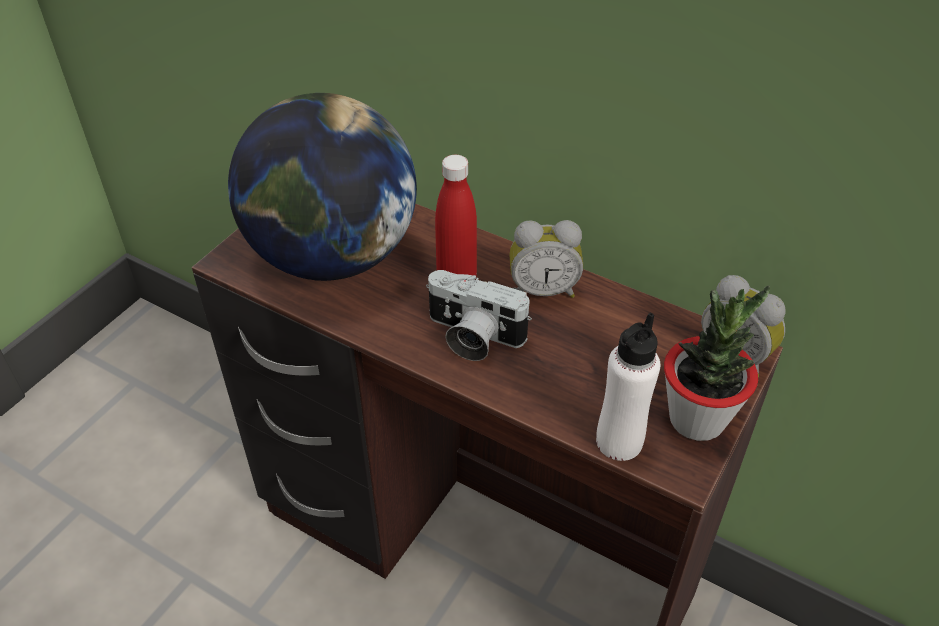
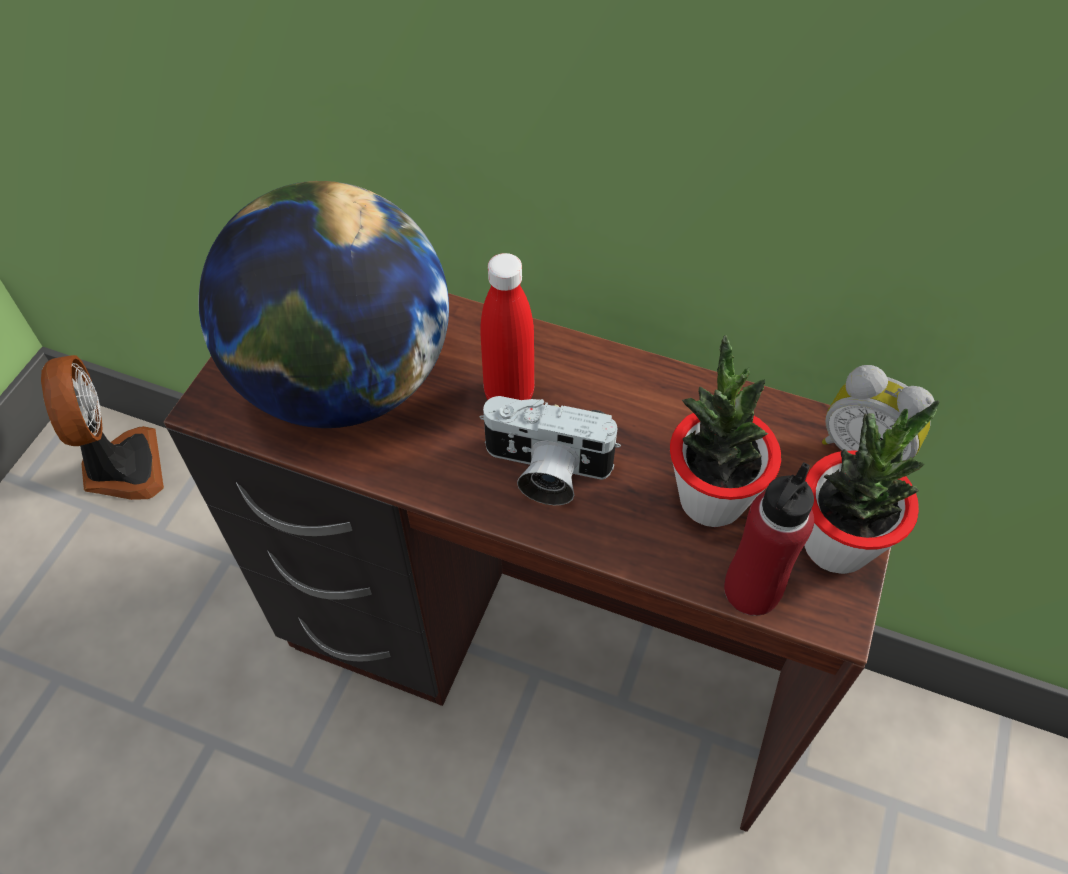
camera: 10 degrees left, 10 degrees up
(167, 356) = (121, 468): none -> fan
(543, 290) = (617, 392): alarm clock -> none
(600, 373) = (711, 499): none -> potted plant
(619, 441) = (751, 590): white bottle -> red bottle

